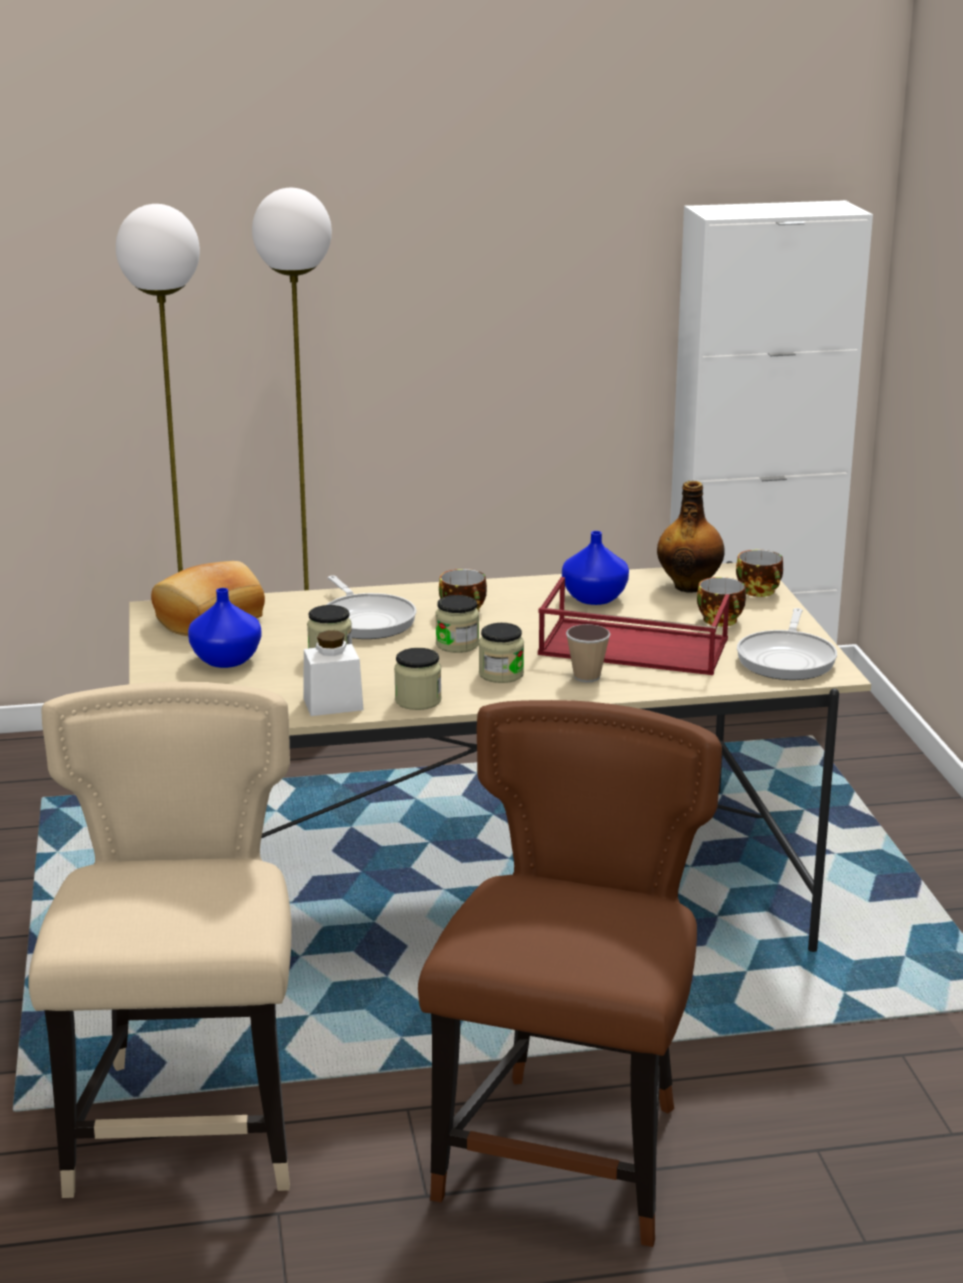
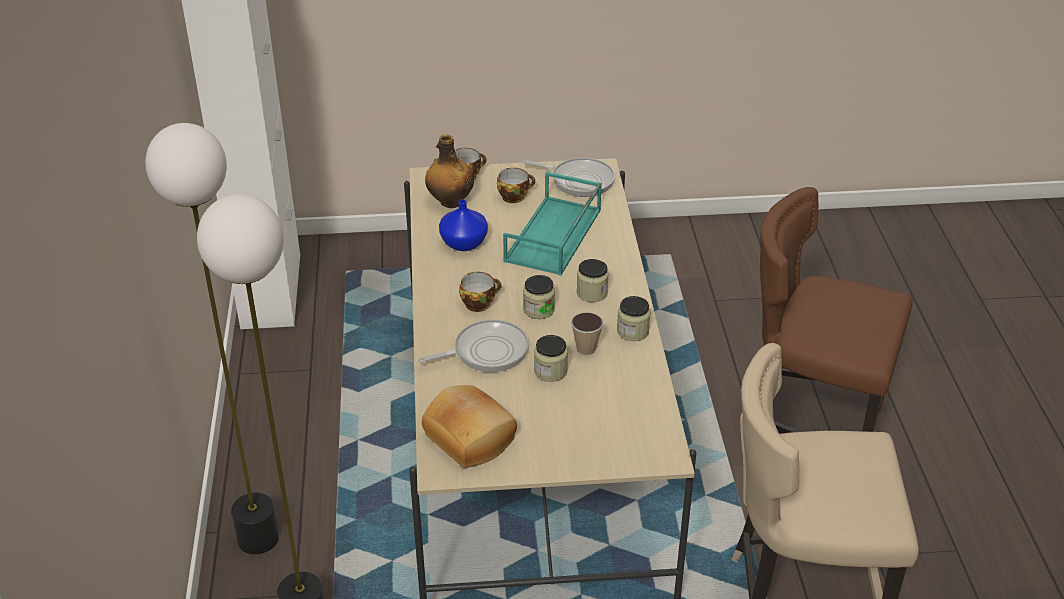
camera: 85 degrees left, 15 degrees up
(225, 660) = (554, 426): blue vase -> none
(333, 704) = (637, 370): white jar -> none
(587, 676) = (599, 258): cup -> cup (586, 349)
(631, 648) = (554, 236): red tray -> turquoise tray

